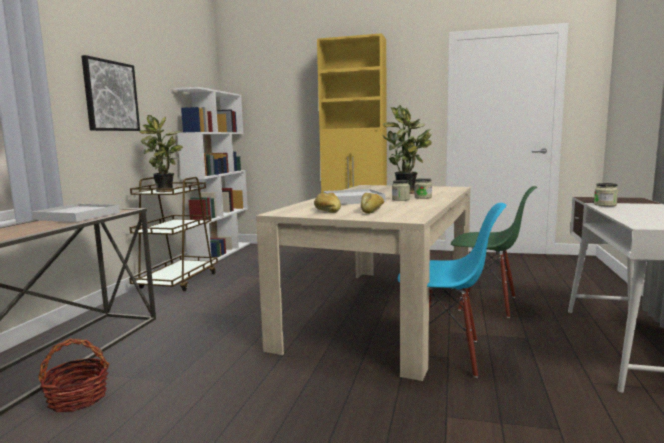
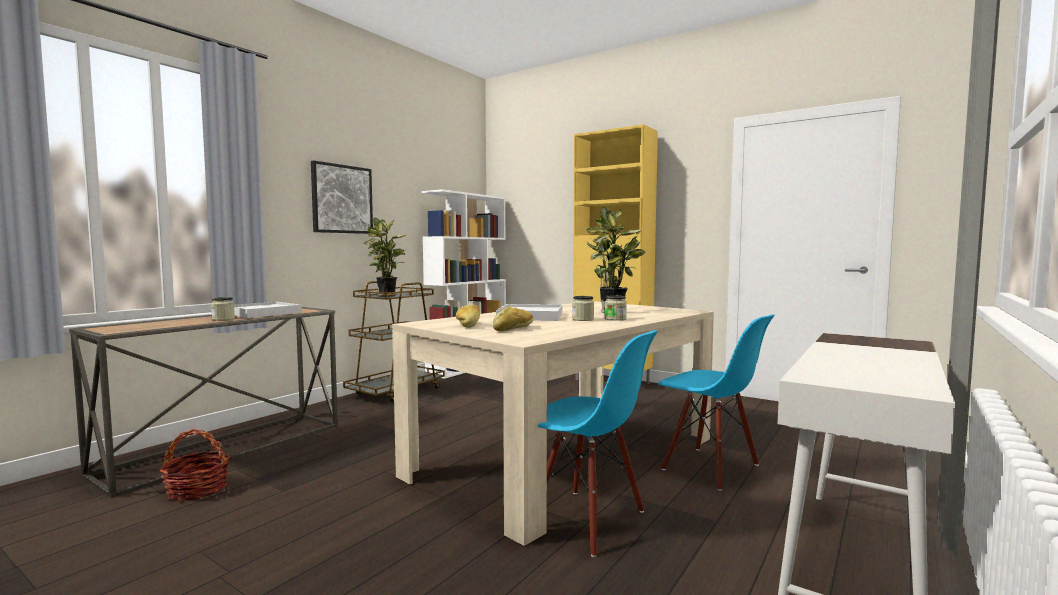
camera: 20 degrees right, 5 degrees down
(487, 303) = (710, 467): green chair -> blue chair
(605, 205) = (836, 346): jar -> jar (223, 319)

